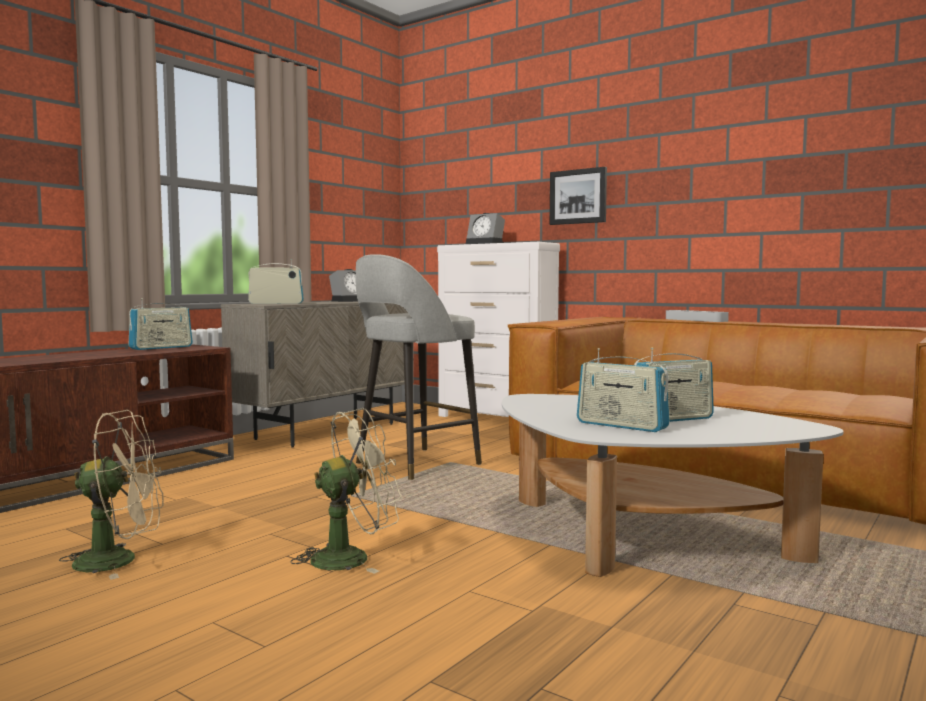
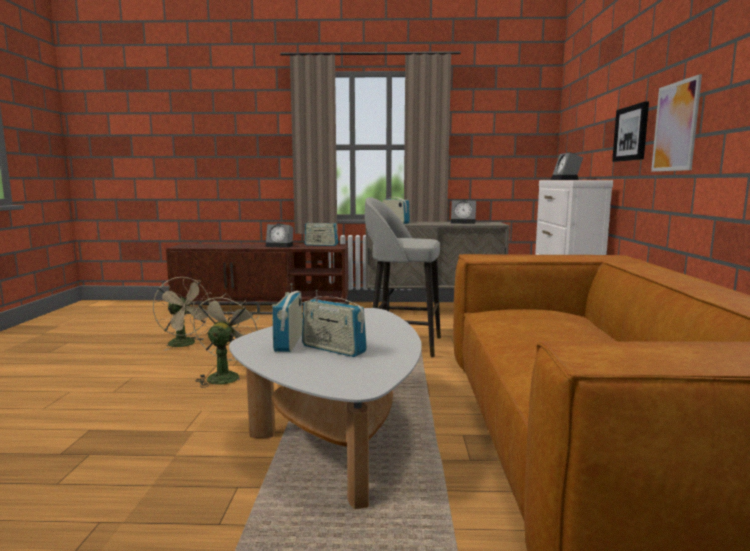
camera: 55 degrees right, 5 degrees up
(98, 354) = (280, 246): none -> alarm clock
(351, 557) = (225, 376): beige fan -> beige fan turned 105 degrees counterclockwise
(656, 192) = (675, 126): none -> picture
(695, 320) = (658, 272): grey tray -> none

